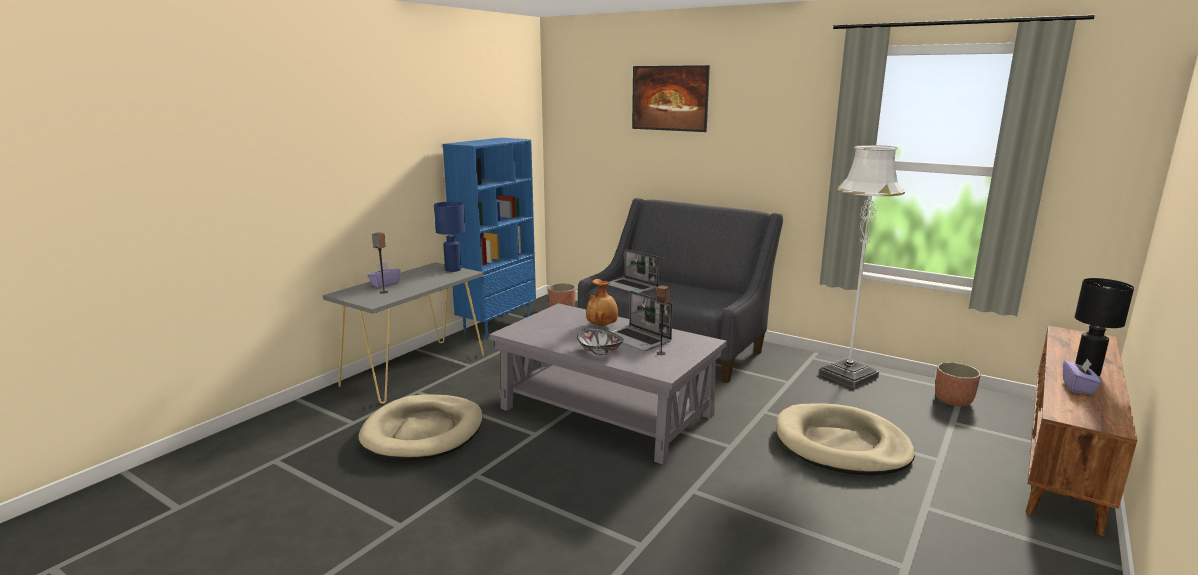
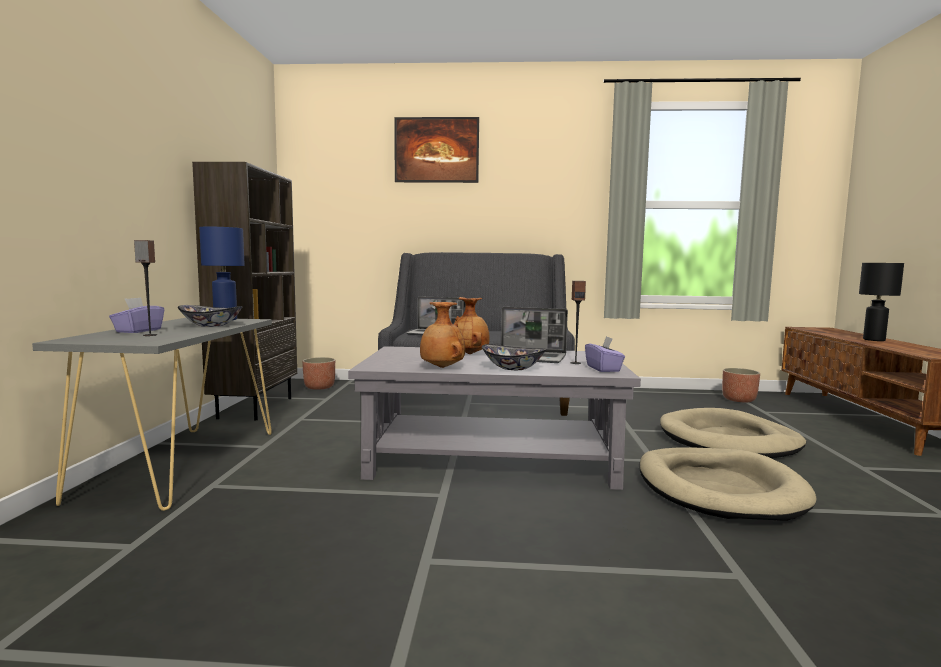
camera: 30 degrees left, 10 degrees down
(424, 432) = (278, 529): beige dog bed -> beige dog bed (719, 488)
(433, 280) = (212, 325): none -> bowl
(497, 325) = (255, 407): blue bookcase -> brown bookcase
(552, 341) = (441, 367): none -> brown vase
(848, 375) = (646, 397): white floor lamp -> none
(1078, 387) = (894, 345): purple tissue box -> purple tissue box (603, 369)

